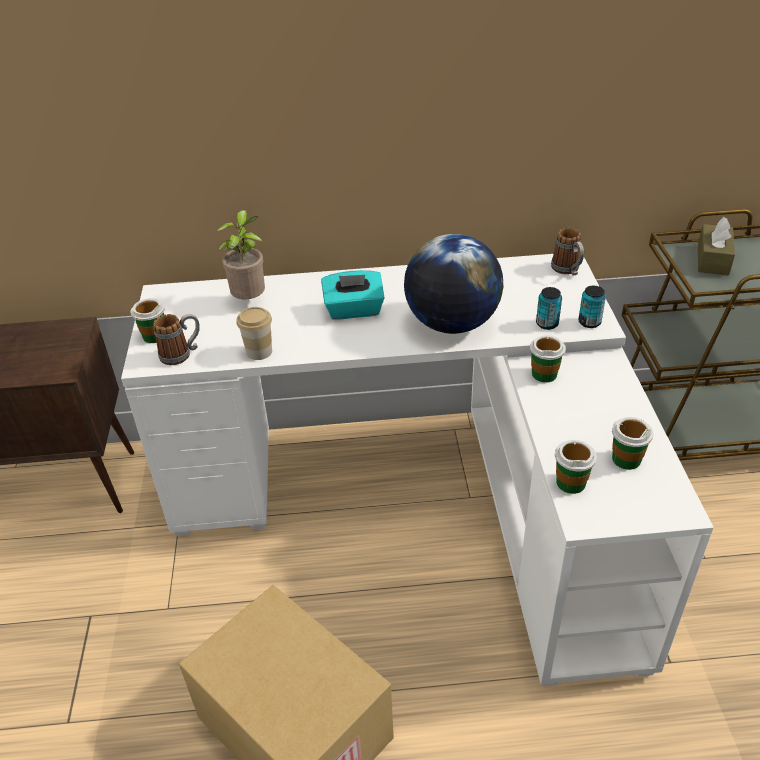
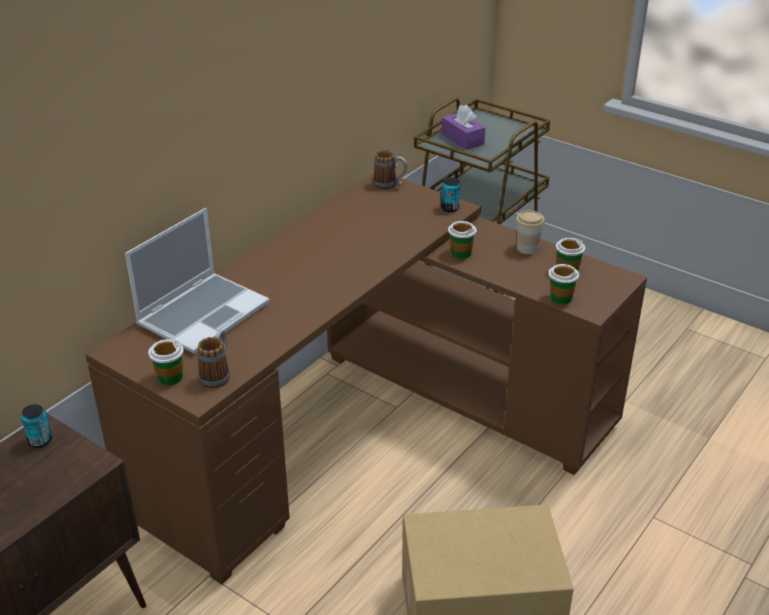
camera: 50 degrees left, 5 degrees down
(250, 300) = (203, 313): potted plant -> laptop
(259, 352) = (274, 339): cup -> cup (527, 248)
(354, 310) = (294, 278): turquoise tissue box -> none
(425, 499) = (369, 428): white desk -> brown desk
(451, 324) = (373, 251): globe -> none
(547, 324) = (428, 221): can -> can (40, 441)
(712, 259) = (462, 139): brown tissue box -> purple tissue box

